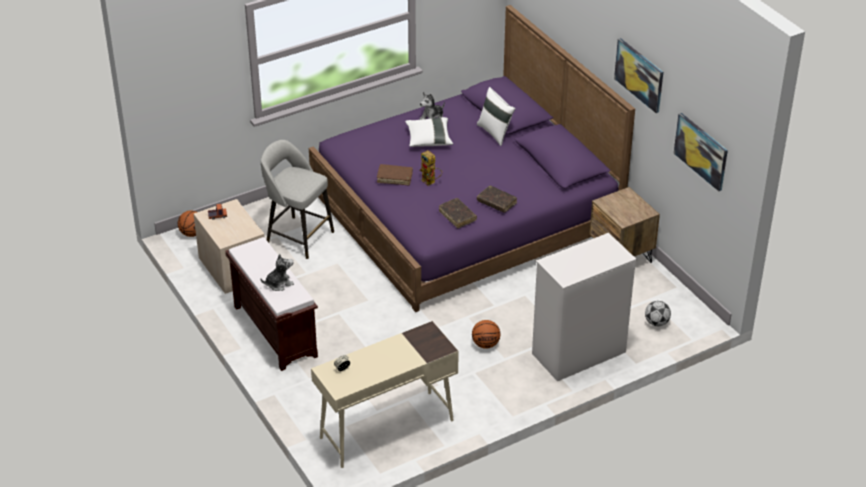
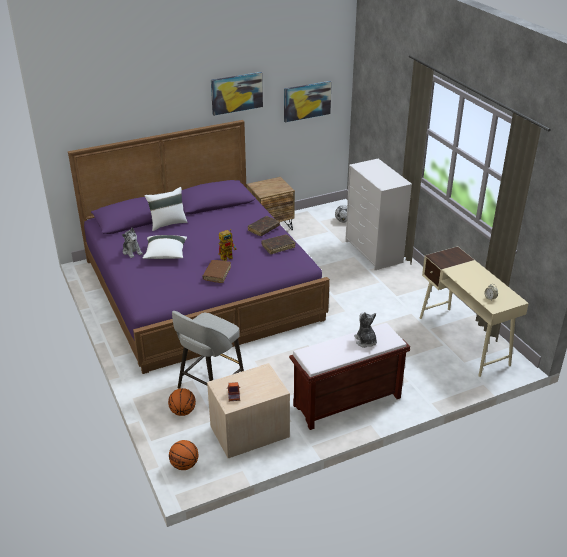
camera: 85 degrees left, 5 degrees down
(485, 344) = (365, 289): basketball -> basketball (183, 411)

